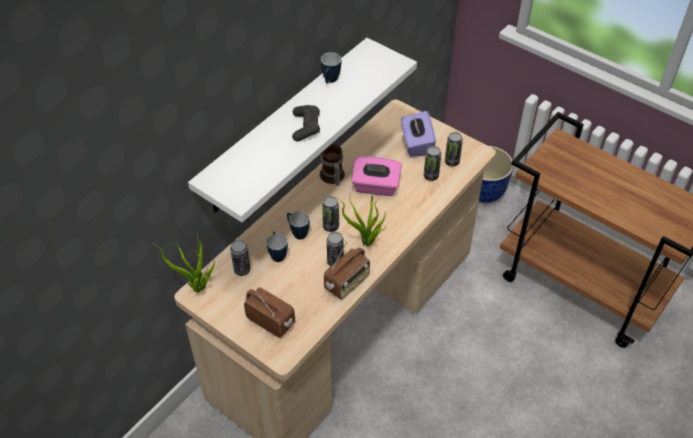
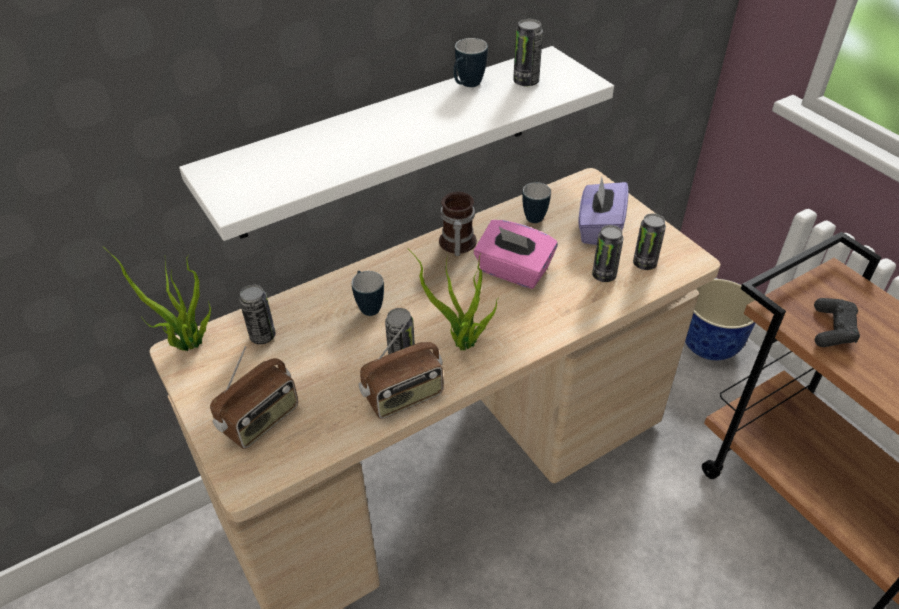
camera: 20 degrees right, 5 degrees down
(271, 320) = (261, 421): radio -> radio turned 75 degrees clockwise
(277, 254) = (324, 328): mug -> mug (534, 215)
(306, 127) = (396, 133): black game controller -> black game controller (832, 329)
(331, 226) = (421, 309): can -> can (526, 82)

